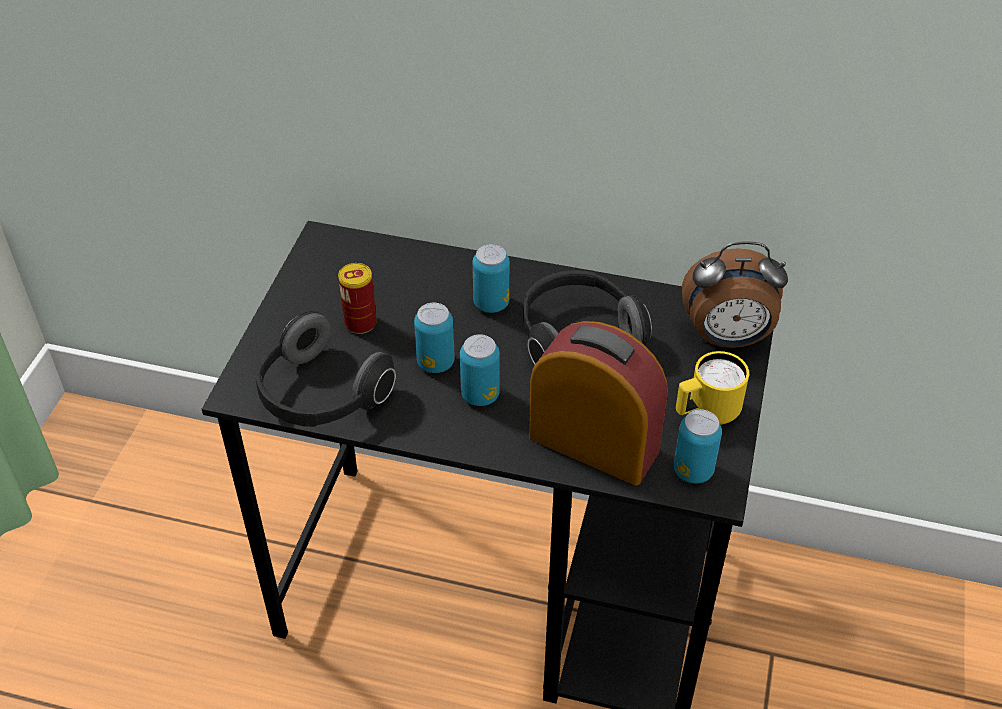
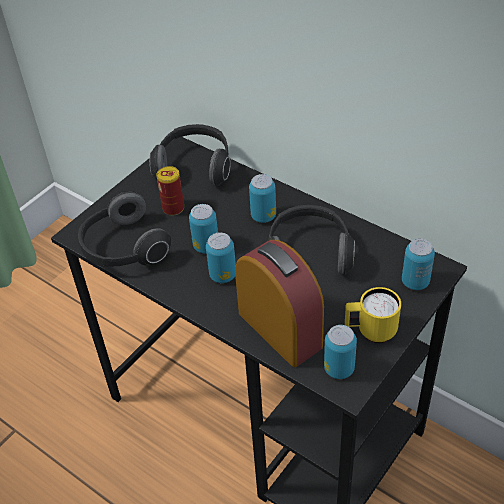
camera: 25 degrees right, 0 degrees up
(358, 259) = (194, 166): none -> headphones
(727, 338) = (415, 282): alarm clock -> can

